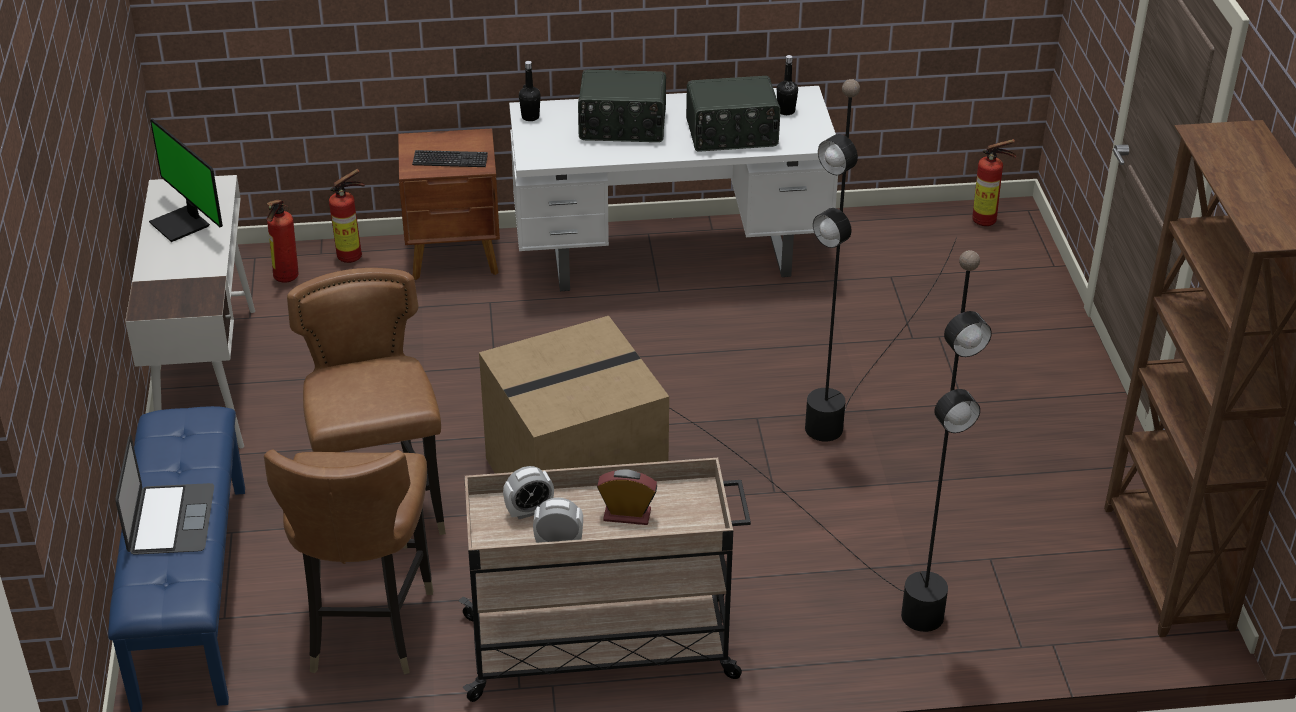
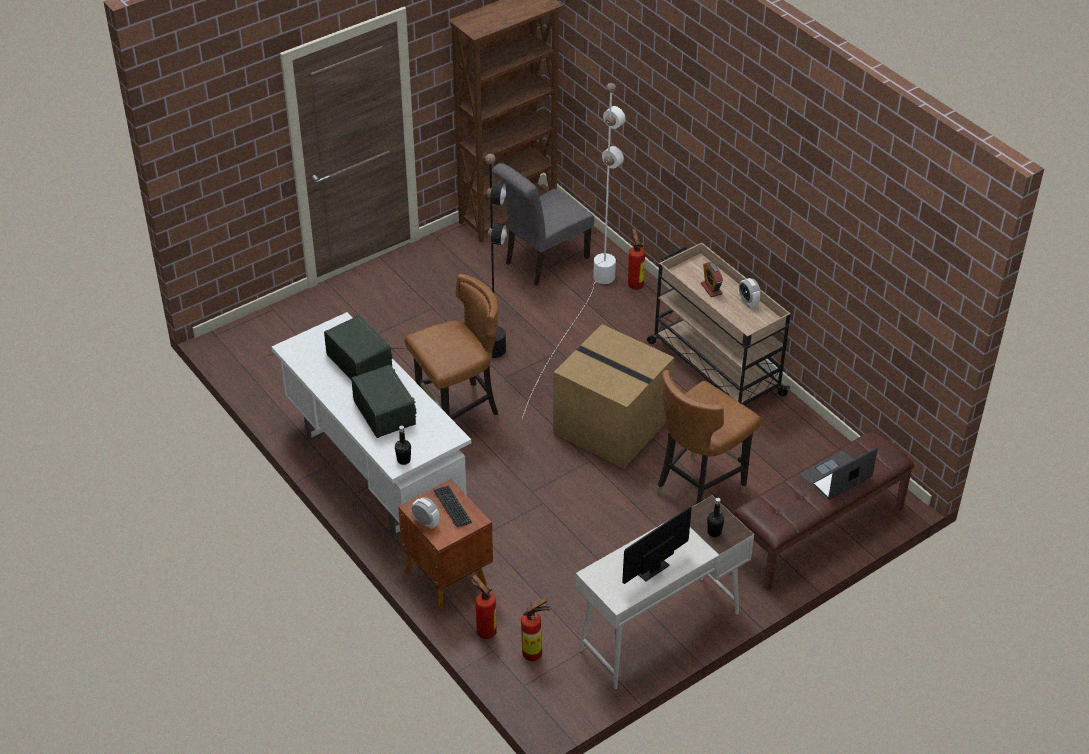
camera: 120 degrees left, 5 degrees up
(182, 224) = (647, 566): monitor -> monitor turned 150 degrees counterclockwise
(189, 593) = (818, 533): blue bench -> brown bench
(366, 628) = (777, 453): brown chair -> brown chair (458, 417)
(529, 511) = (738, 320): alarm clock -> alarm clock (426, 523)
(786, 111) = (315, 349): black bottle -> black bottle (714, 532)
(845, 549) = (580, 314): black floor lamp -> white floor lamp
(988, 221) = (240, 347): fire extinguisher -> fire extinguisher (635, 284)
(1008, 559) = (542, 262): none -> grey chair

